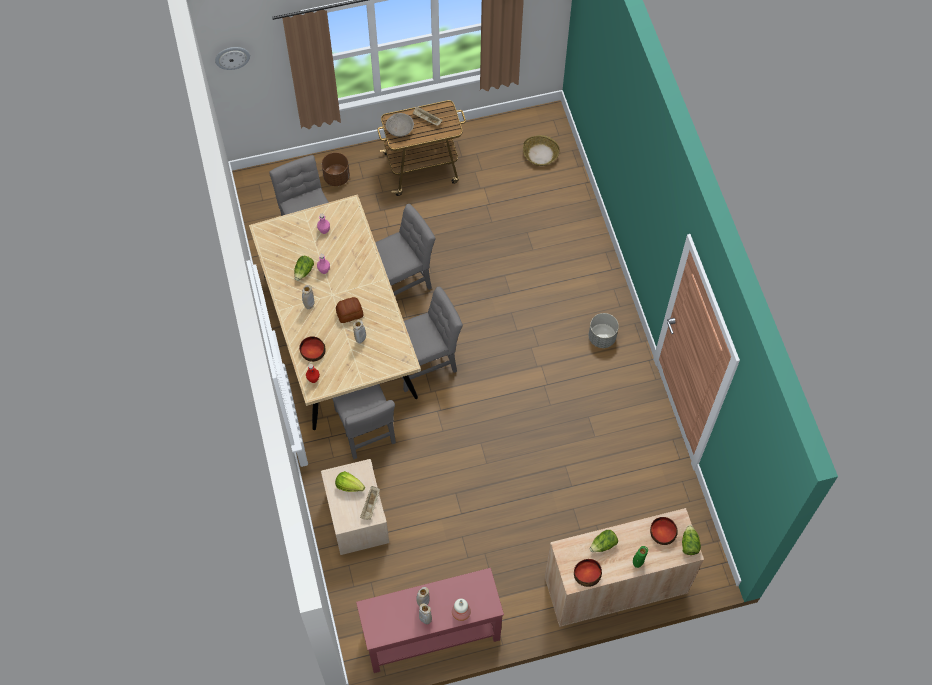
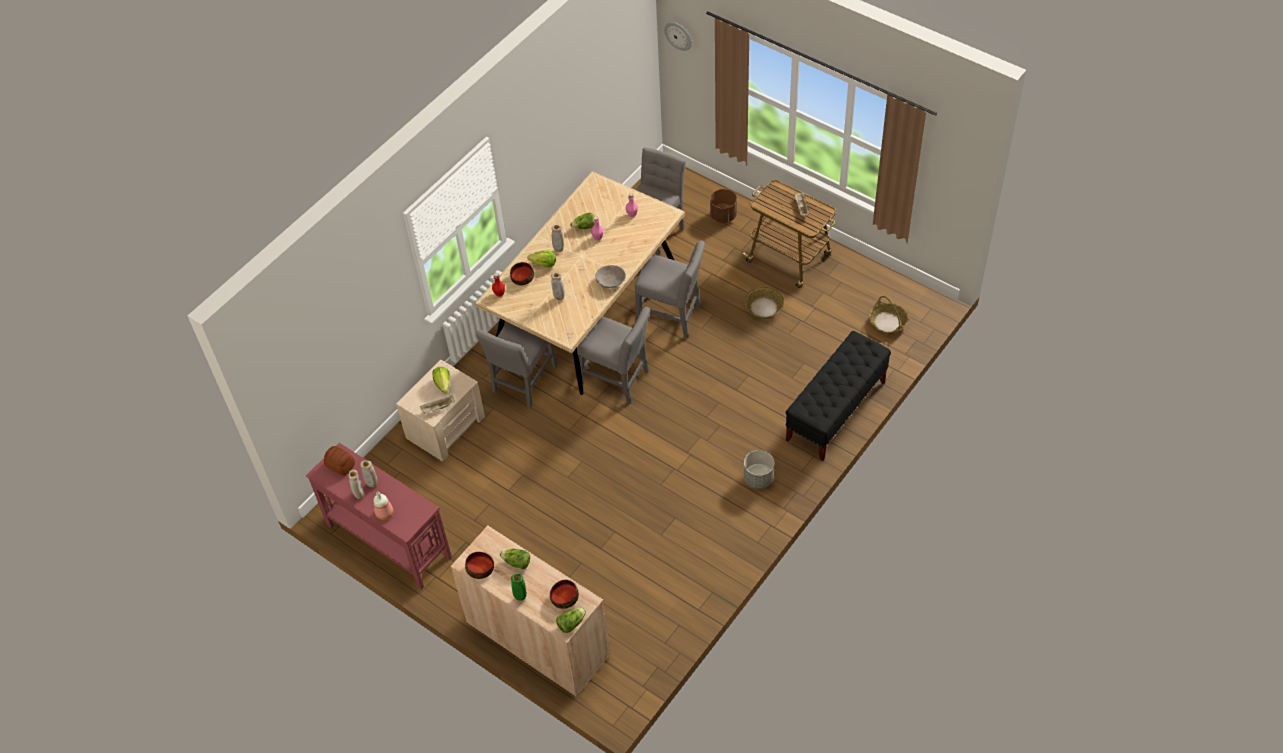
camera: 55 degrees right, 10 degrees down
(314, 327) = (544, 264): none -> lettuce
(349, 313) = (576, 276): bread -> bread (340, 464)
(400, 129) = (773, 198): grey bowl -> grey bowl (610, 281)
(452, 218) = (764, 307): none -> basket
(588, 246) = (835, 411): none -> black bench

